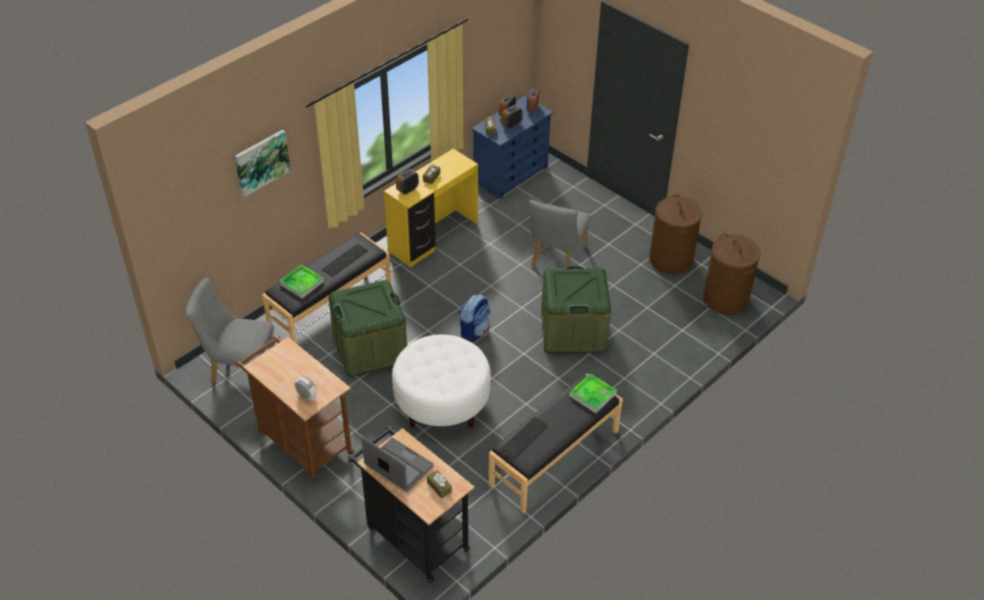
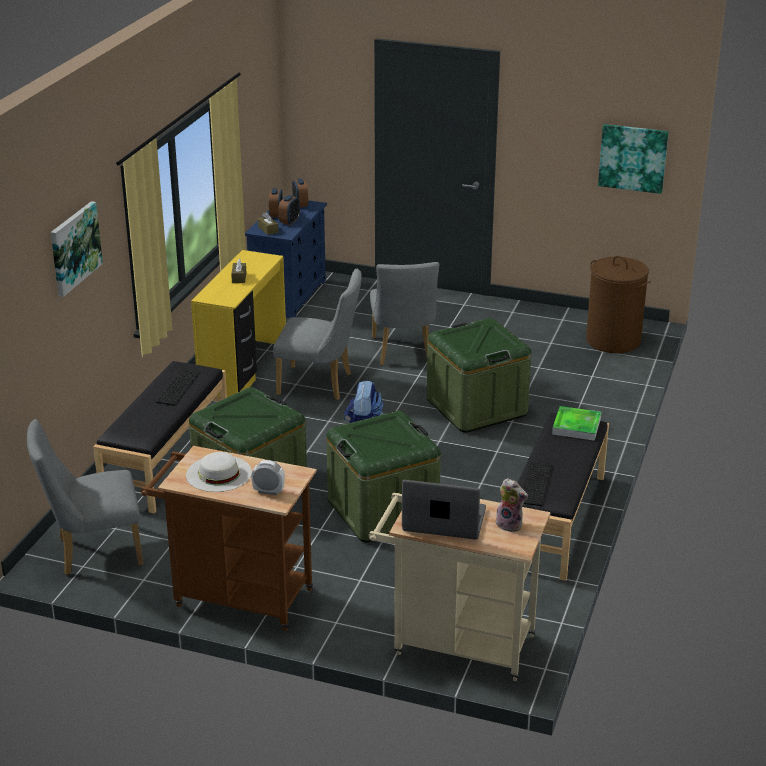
camera: 25 degrees left, 15 degrees down
(286, 368) = (219, 473): none -> white hat
(302, 283) = (140, 421): tray -> none
(407, 190) = (220, 294): alarm clock -> none
(413, 536) = (455, 643): black cart -> beige cart
(439, 487) = (510, 524): brown tissue box -> plush toy
(442, 403) = (383, 511): white ottoman -> green storage box
(476, 270) = (320, 384): none -> grey chair
(671, 259) = (527, 323): brown laundry basket -> none
(775, 163) = (633, 158): none -> picture

